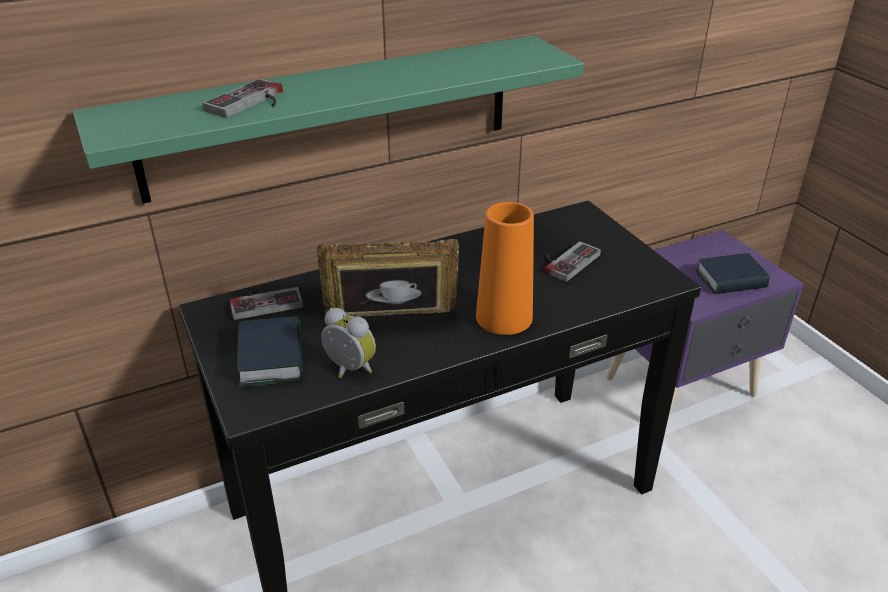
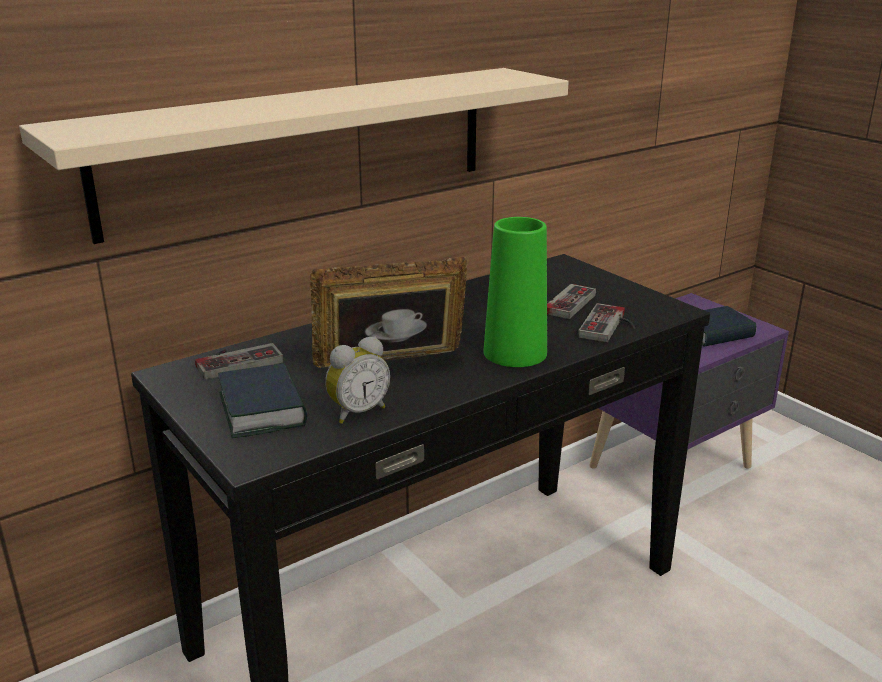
camera: 10 degrees left, 10 degrees down
(251, 103) = (230, 113): game controller -> game controller (610, 326)
(332, 117) = (303, 148): green shelf -> beige shelf
(348, 370) = (357, 412): alarm clock -> alarm clock turned 120 degrees clockwise
(504, 317) = (515, 353): orange vase -> green vase

